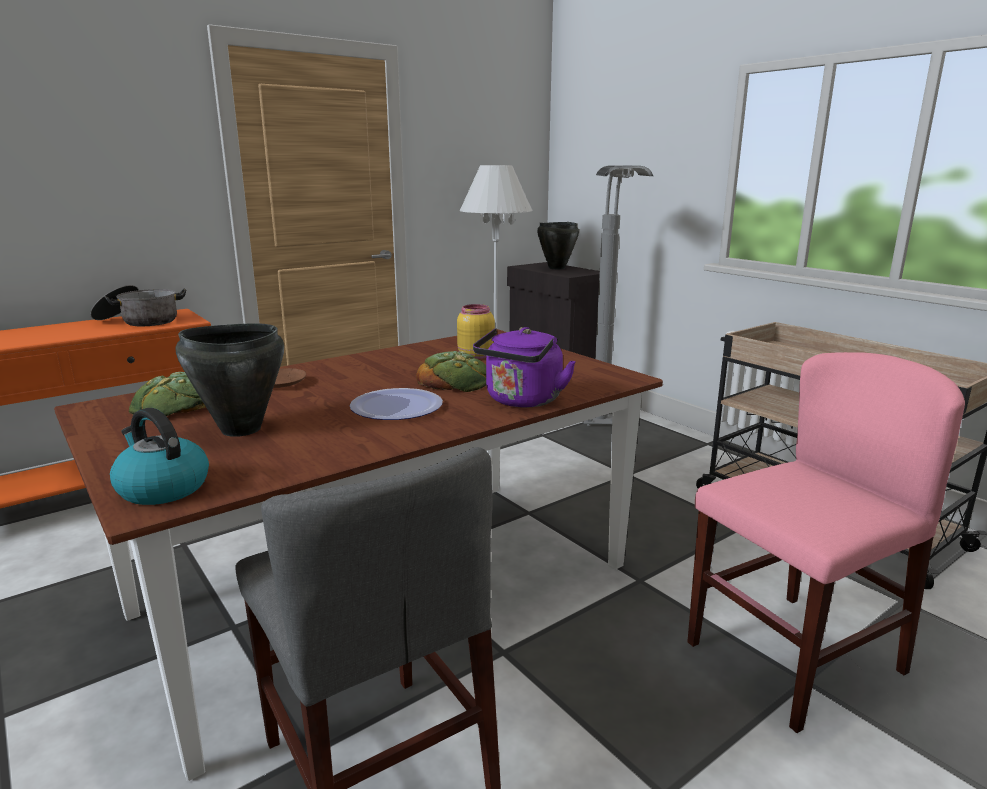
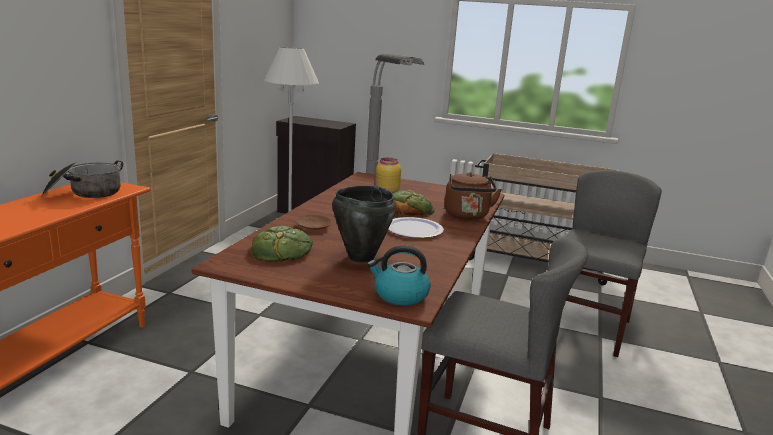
camera: 35 degrees left, 0 degrees up
(522, 401) = (467, 216): purple kettle -> brown kettle
(556, 268) = (314, 121): black cooking pot -> none
(793, 657) = (587, 328): pink chair -> grey chair

